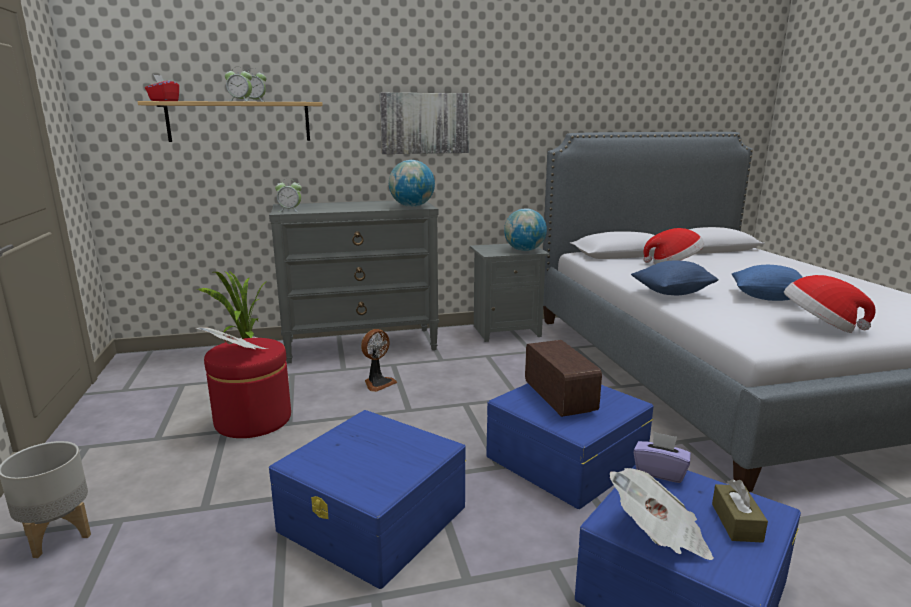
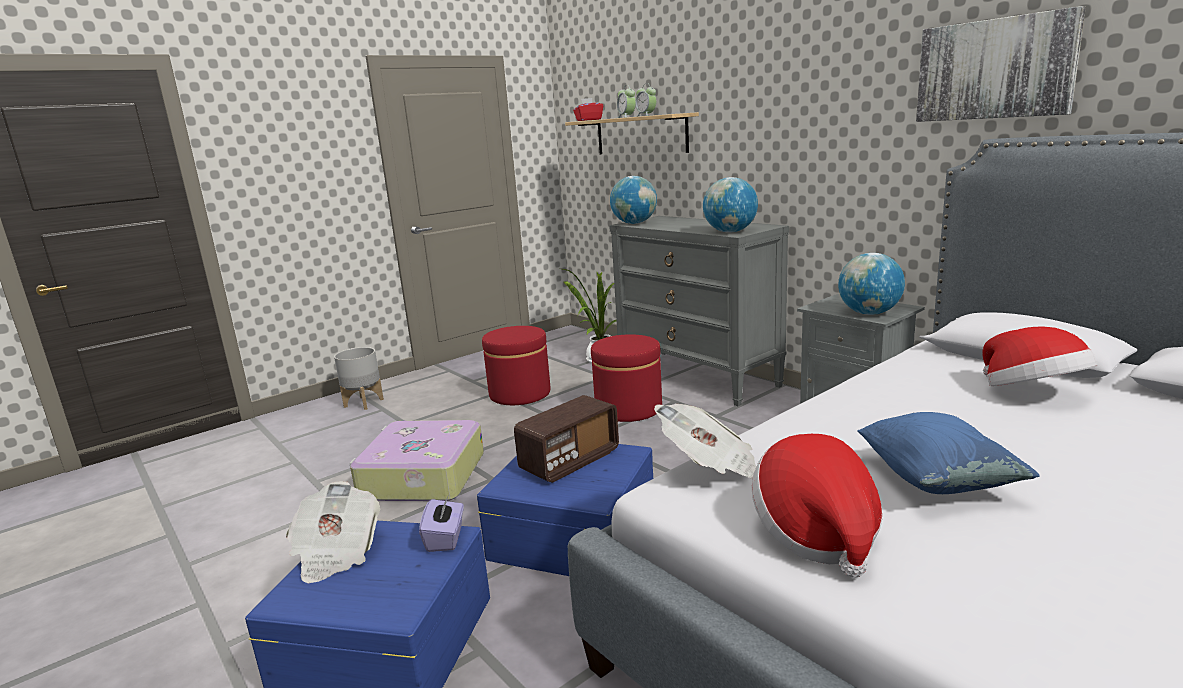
camera: 65 degrees right, 0 degrees up
(234, 354) = (502, 334): newspaper -> newspaper (710, 466)
(290, 211) = (634, 223): alarm clock -> globe
(374, 519) = (421, 476): blue storage box -> suitcase
(378, 383) = (628, 408): fan -> red ottoman
(425, 123) = (794, 130): picture -> picture (994, 69)
(672, 293) = (838, 415): blue pillow -> none
(736, 522) = (368, 591): brown tissue box -> none

